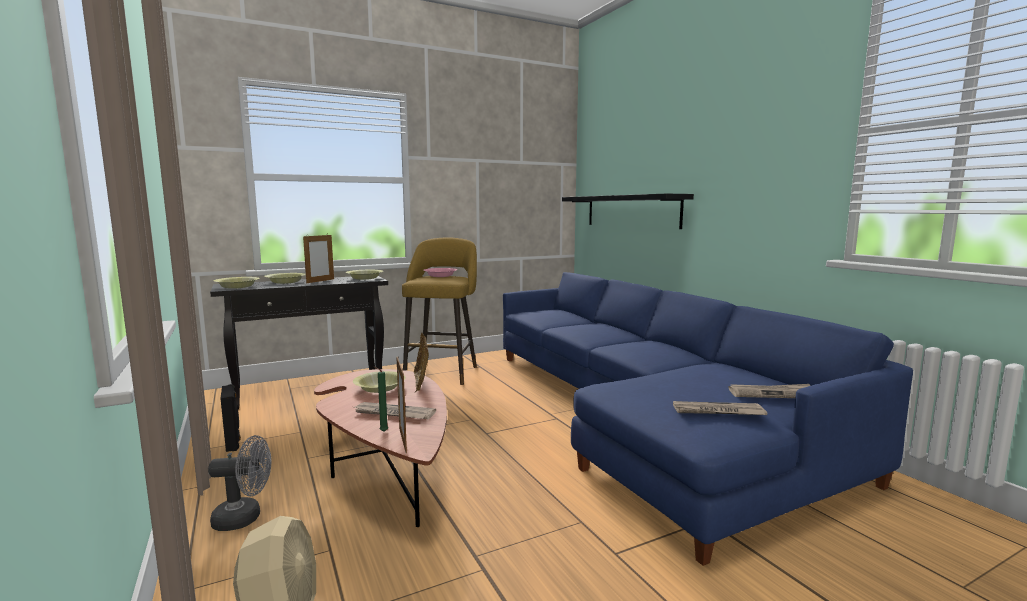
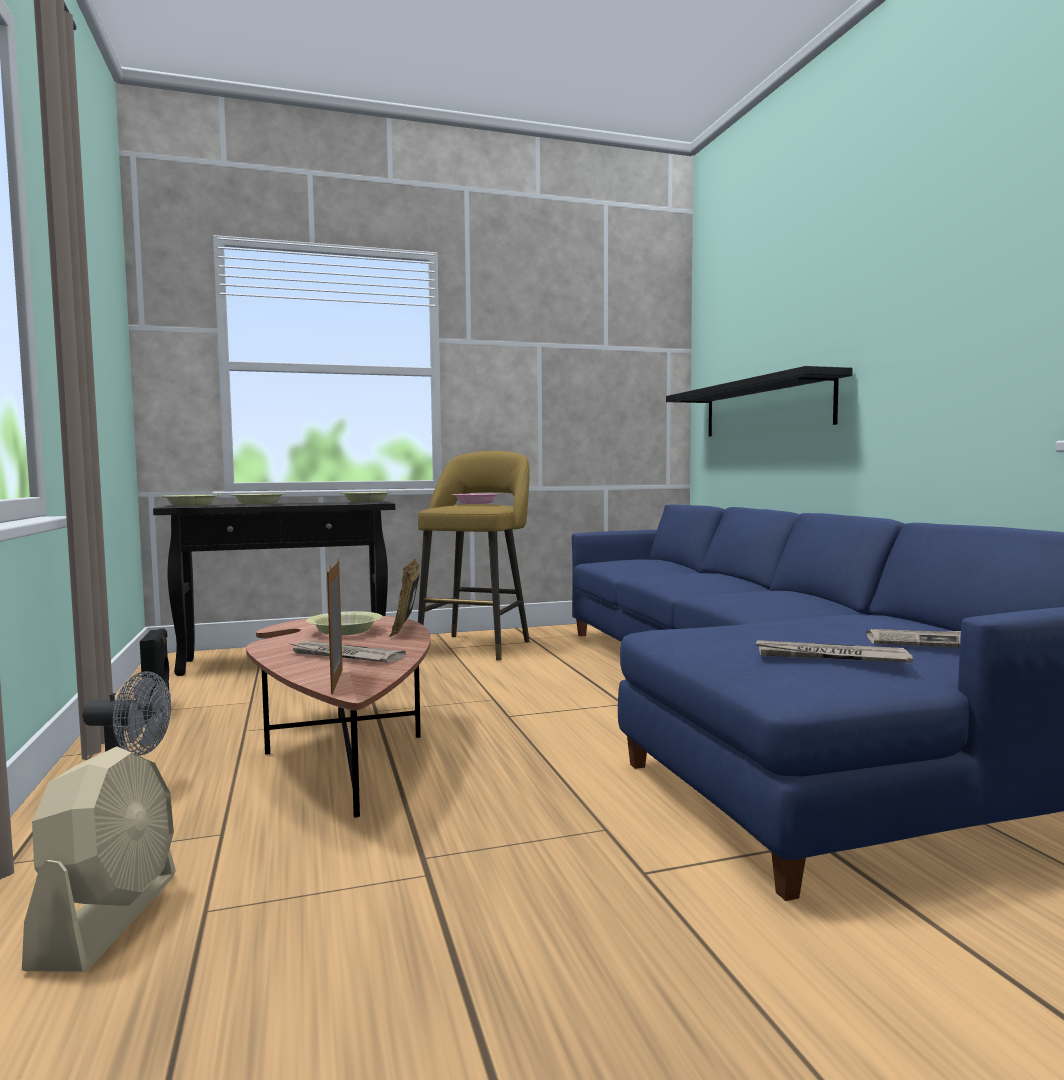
camera: 10 degrees right, 5 degrees down
(320, 281) = (304, 503): picture frame -> none
(382, 432) = (315, 672): green candle -> none

